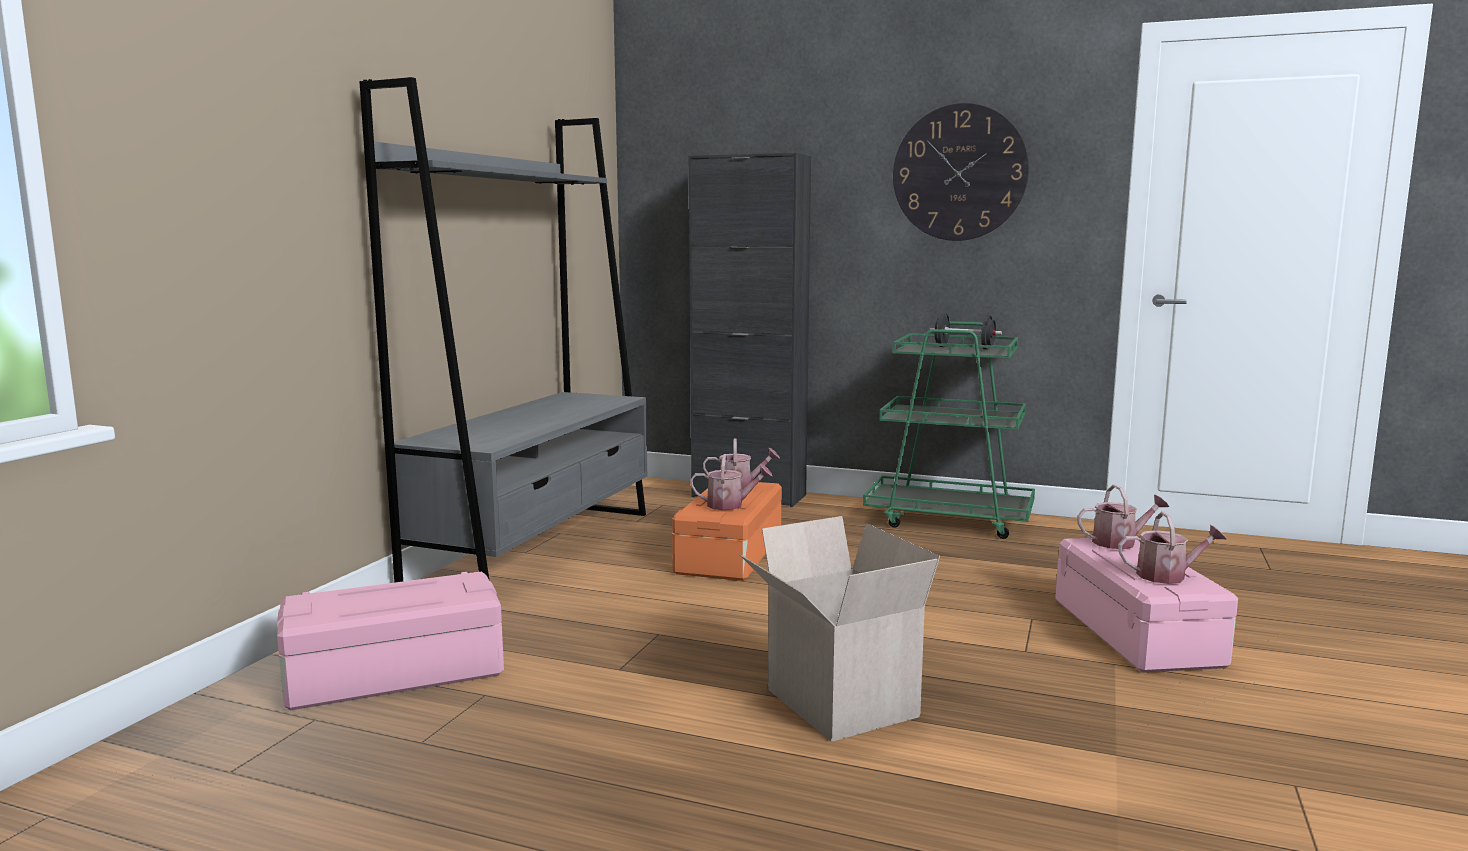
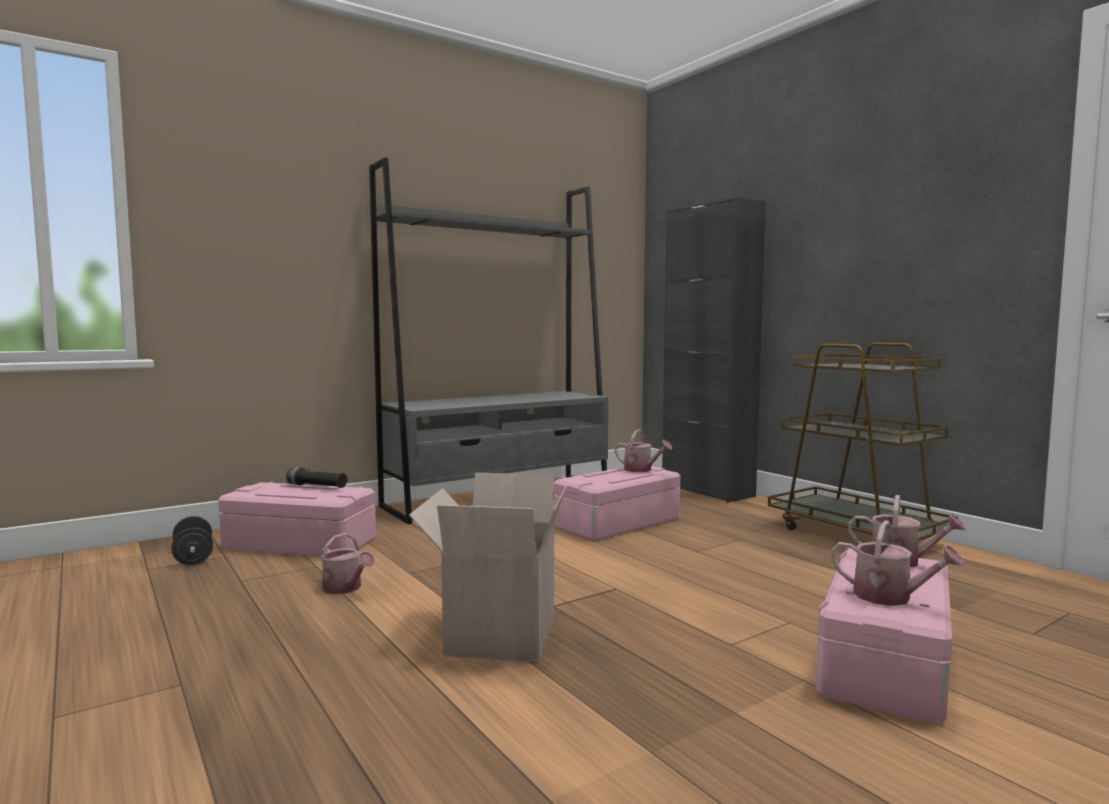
camera: 35 degrees right, 5 degrees down
(403, 584) = (317, 486): none -> black flashlight
(730, 505) = (605, 479): watering can -> watering can (345, 588)
(731, 554) = (618, 523): orange storage box -> pink storage box
(949, 520) = (857, 534): green cart -> brown cart
(959, 173) = (890, 200): wall clock -> none
(964, 348) = (875, 366): black dumbbell -> black dumbbell (193, 557)

